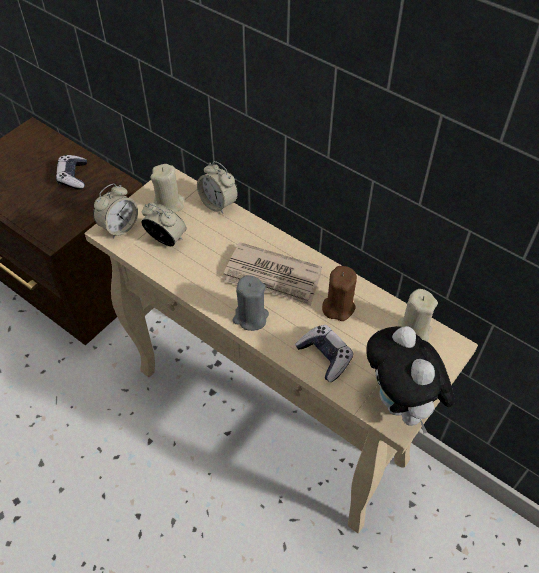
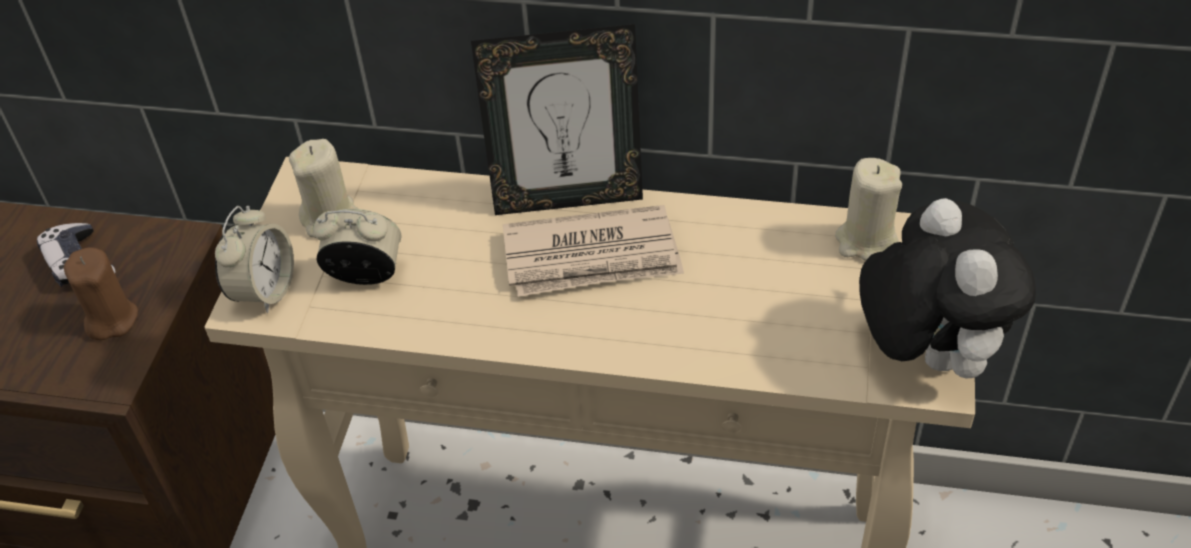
camera: 25 degrees left, 5 degrees down
(218, 204) = (418, 183): alarm clock -> none
(250, 317) = (599, 333): grey candle -> none
(281, 242) = (567, 198): none -> picture frame
(325, 356) = (761, 338): game controller -> none
(338, 307) = (728, 256): brown candle -> brown candle (111, 319)
(401, 405) = (926, 354): plush toy -> plush toy turned 150 degrees counterclockwise

